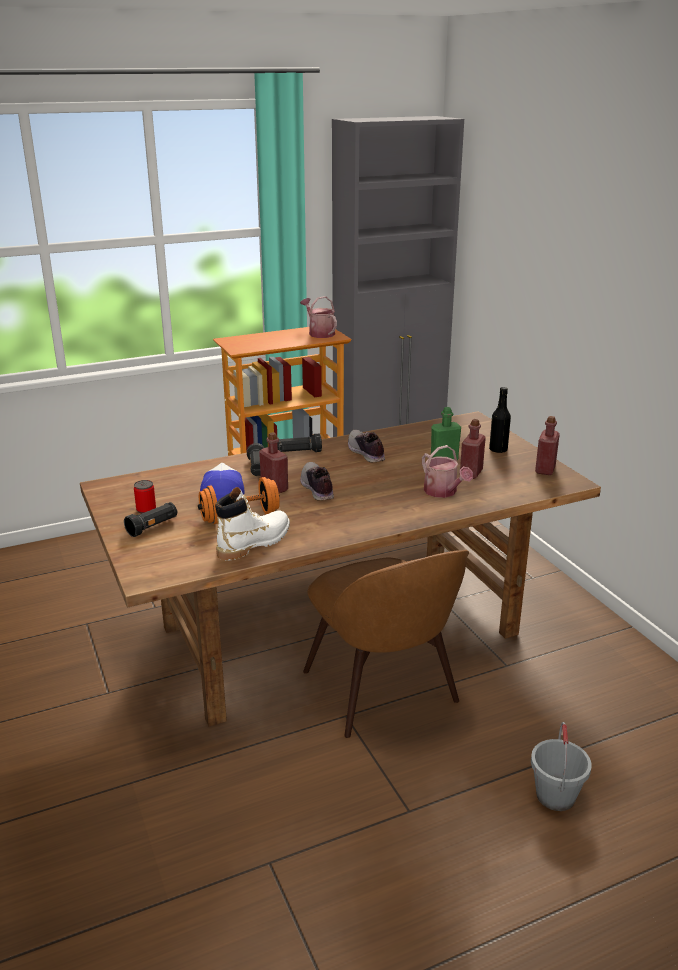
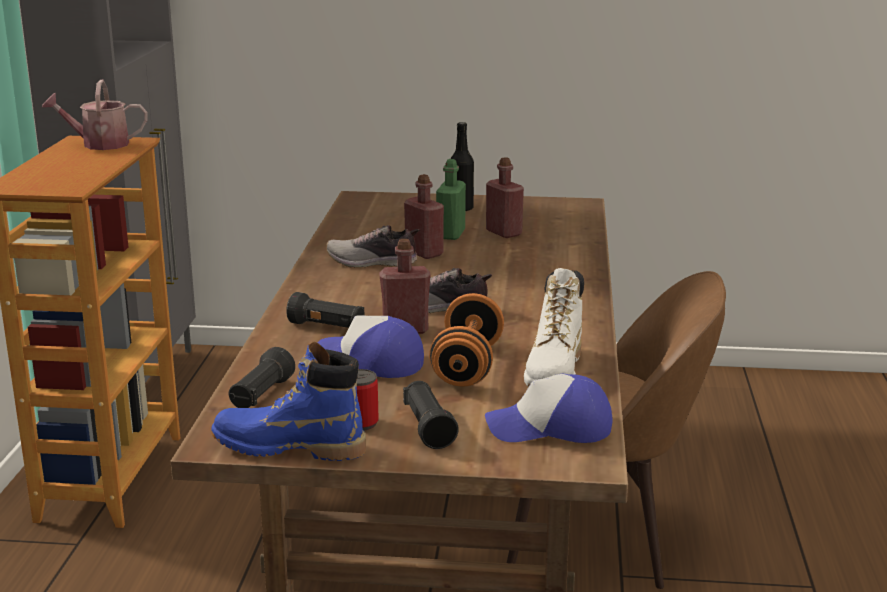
camera: 60 degrees left, 5 degrees down
(108, 501) = (289, 447): none -> blue boot
(178, 559) = (550, 428): none -> cap
(254, 543) = (554, 372): white boot -> white boot turned 150 degrees counterclockwise
(299, 452) = (312, 294): black flashlight -> black flashlight (261, 395)
(443, 492) = (535, 254): watering can -> none
(545, 470) = (538, 205): red bottle -> red bottle (424, 253)
(556, 796) = (833, 495): grey bucket -> none

